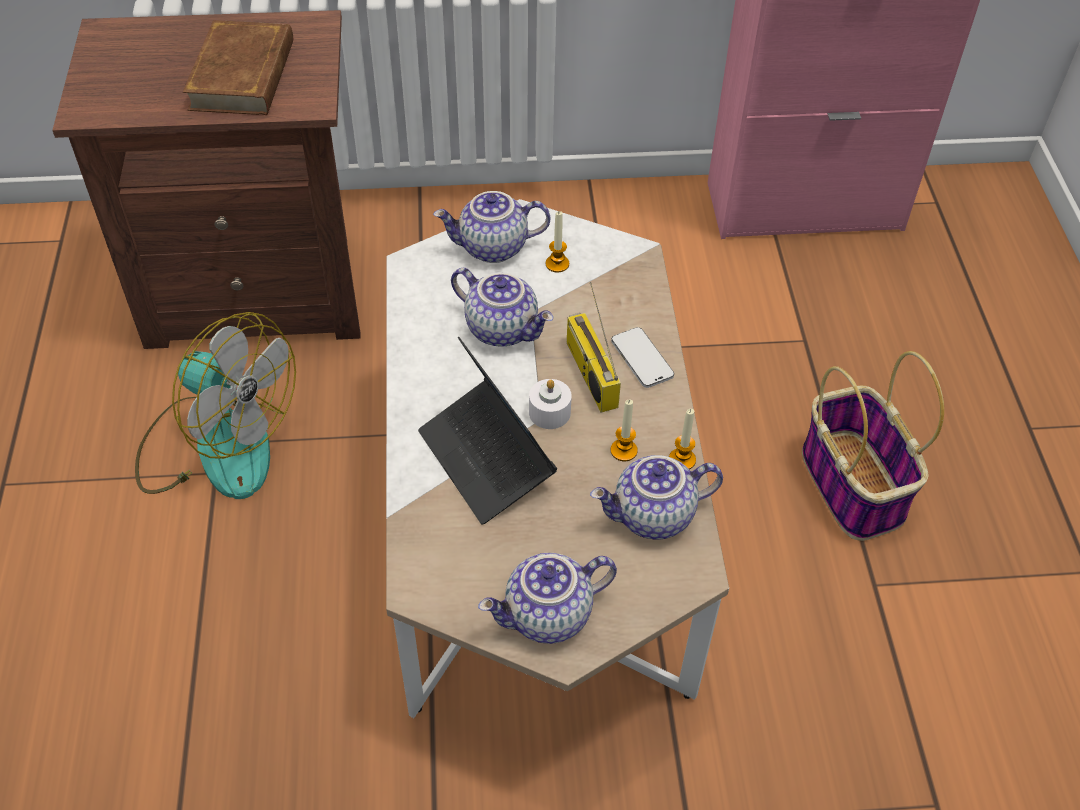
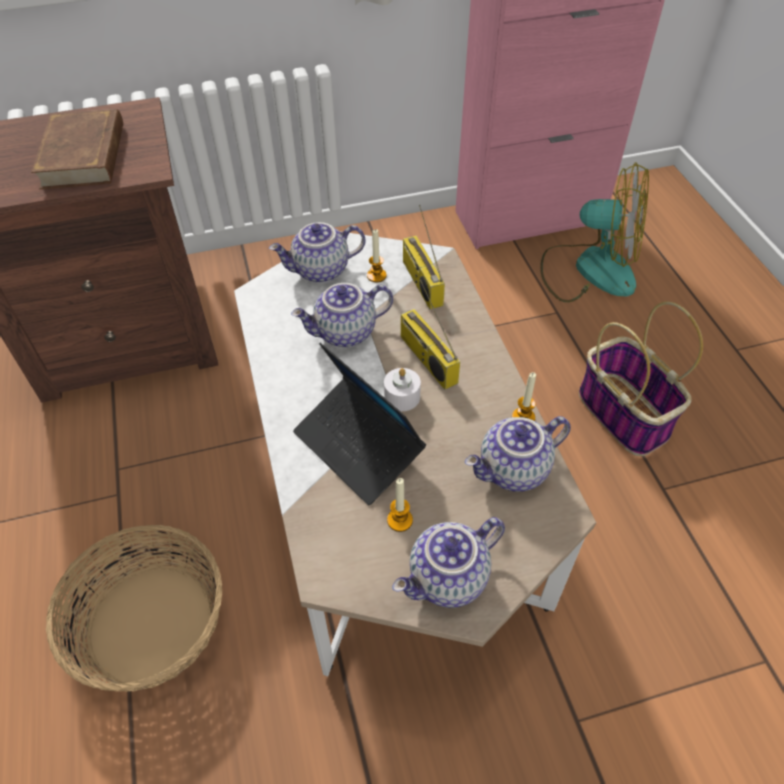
camera: 10 degrees left, 0 degrees up
(217, 444) = (115, 470): fan -> fan (589, 269)
(229, 625) = (152, 625): none -> basket
(503, 328) = (345, 333): teapot -> teapot turned 135 degrees clockwise
(607, 280) = (420, 282): none -> radio
(623, 450) = (472, 418): candle -> candle (400, 520)
(642, 359) = (466, 340): phone -> none

